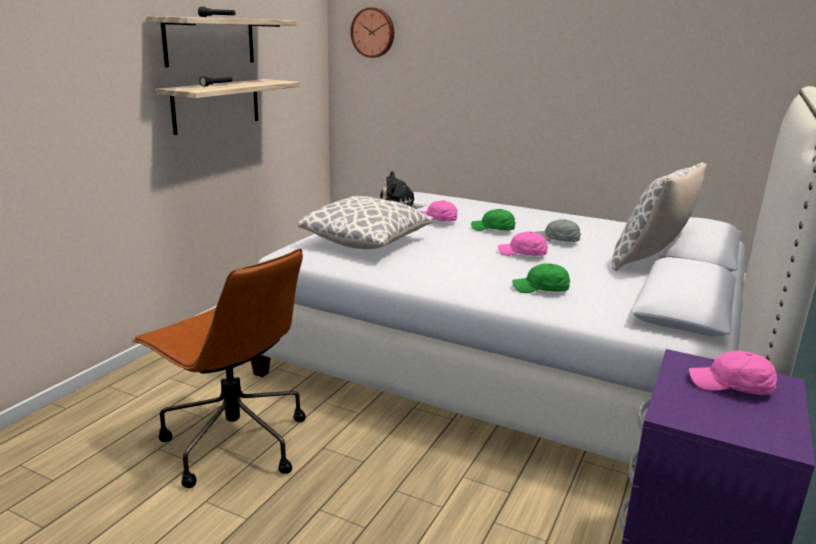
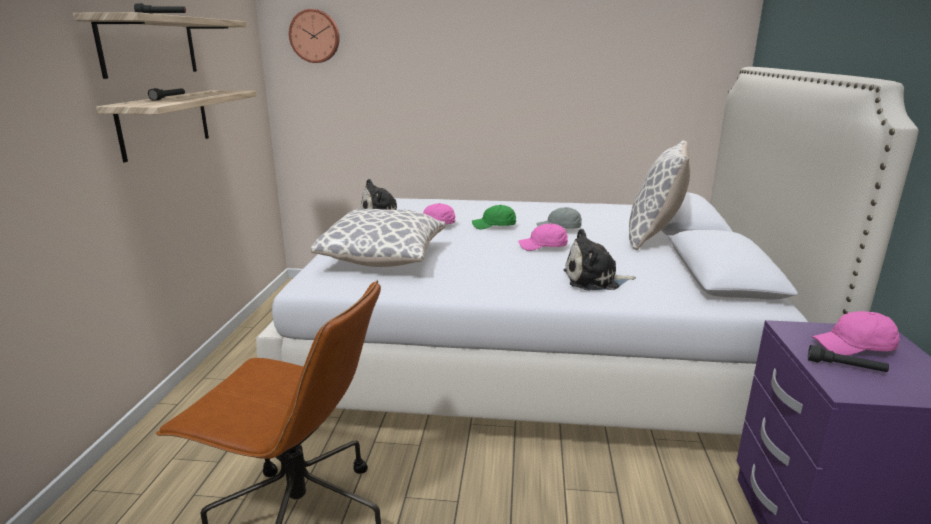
camera: 20 degrees left, 0 degrees up
(541, 290) = (595, 280): green cap -> plush toy
(695, 399) = (845, 367): none -> black flashlight

